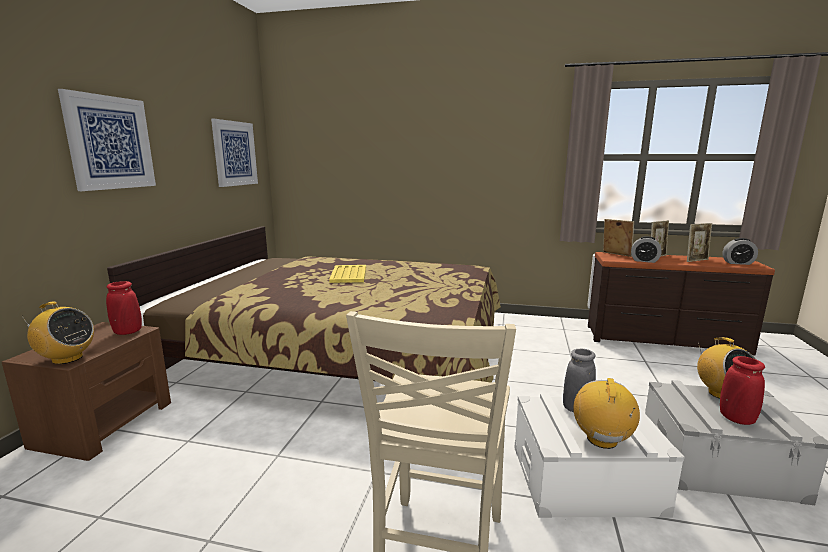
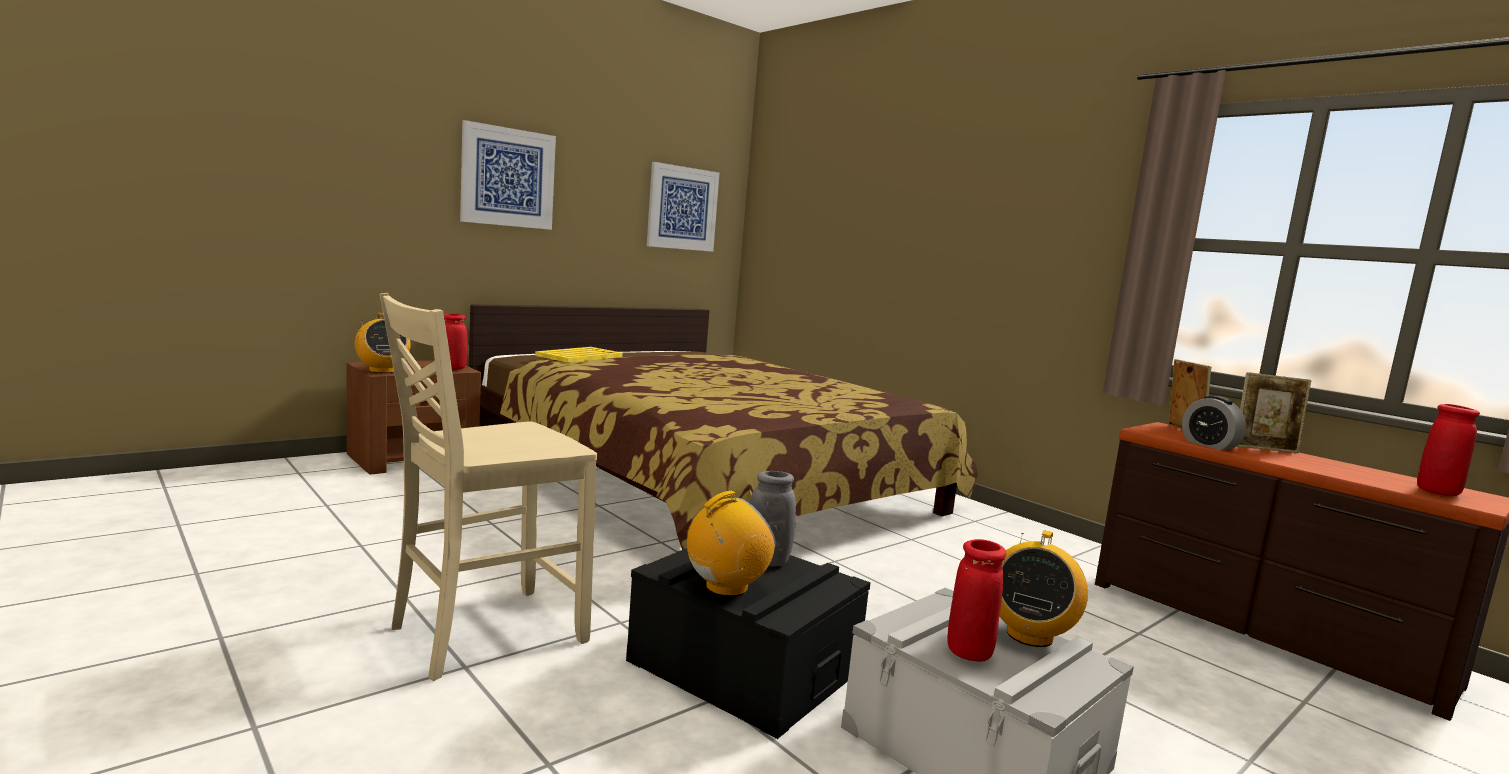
camera: 35 degrees right, 5 degrees down
(348, 274) = (729, 373): yellow tray -> yellow tray (579, 356)
(585, 479) = (743, 667): white storage box -> black storage box
(696, 260) = (1340, 469): picture frame -> none
(737, 263) = (1438, 492): alarm clock -> red vase

